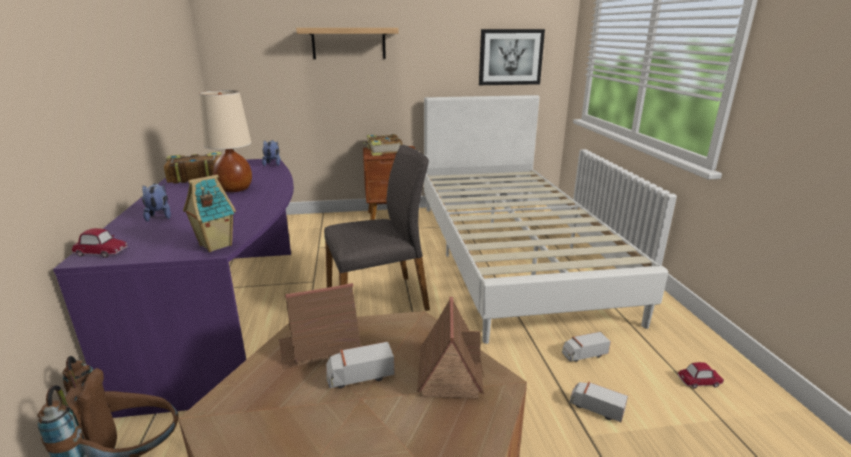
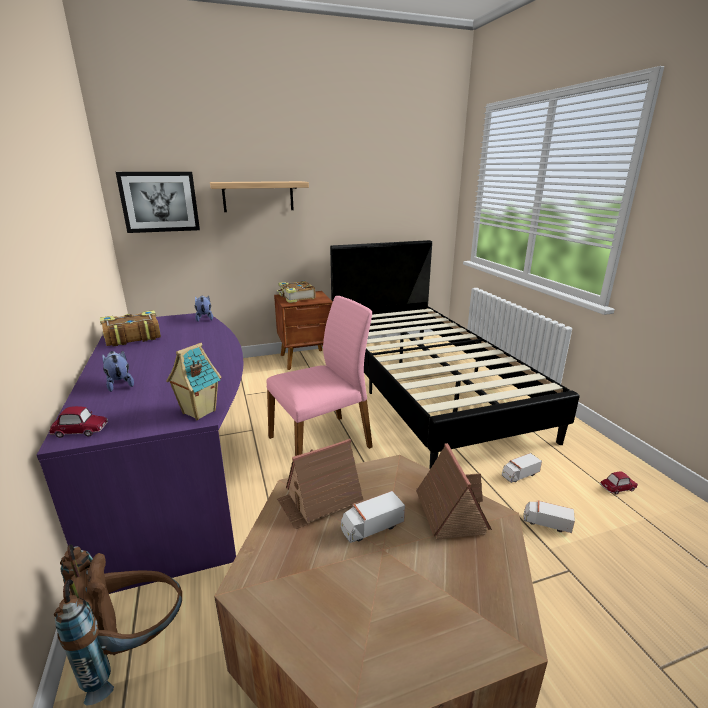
camera: 10 degrees left, 0 degrees up
(234, 189) = (181, 349): beige table lamp -> none
(378, 300) = (321, 442): grey chair -> pink chair
(510, 57) = (405, 207): picture -> picture (159, 202)
(510, 253) = (425, 386): white bed -> black bed

